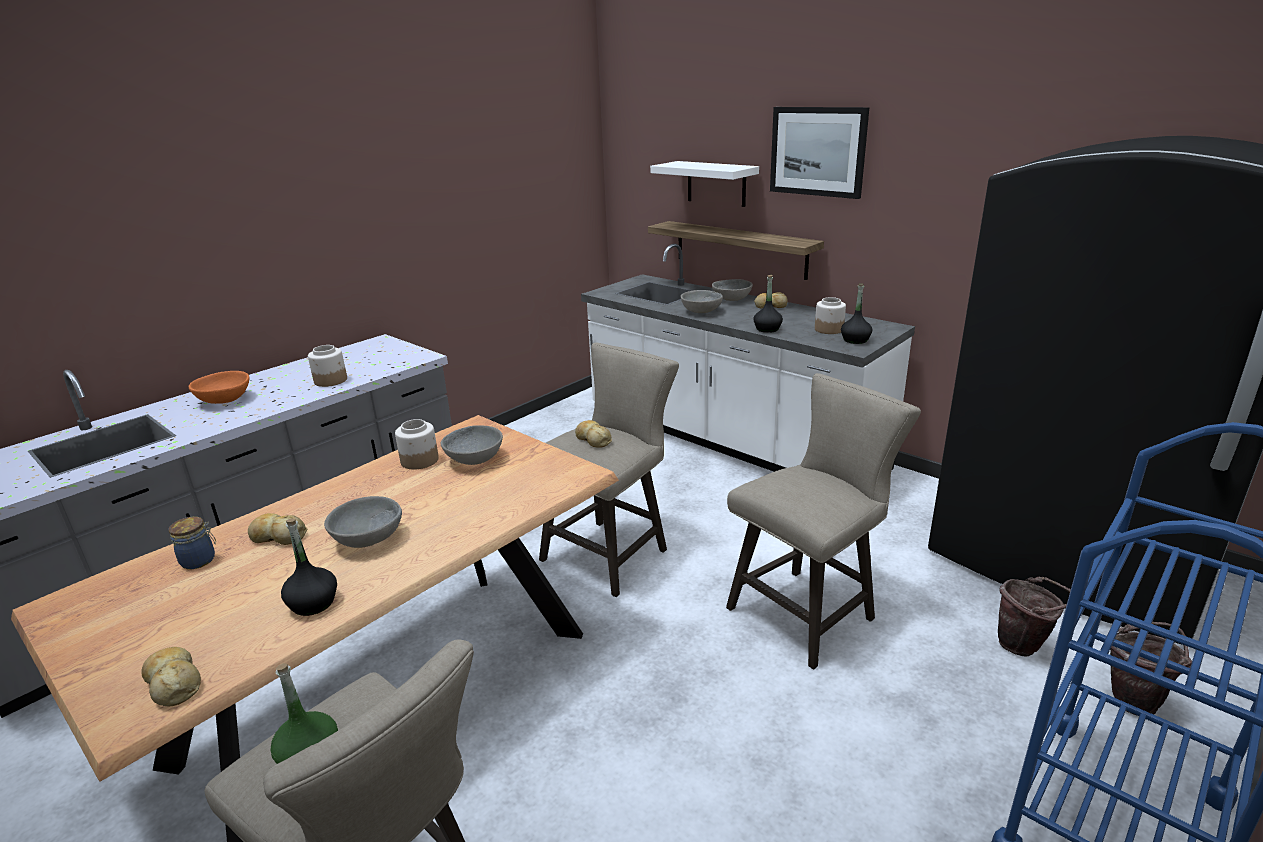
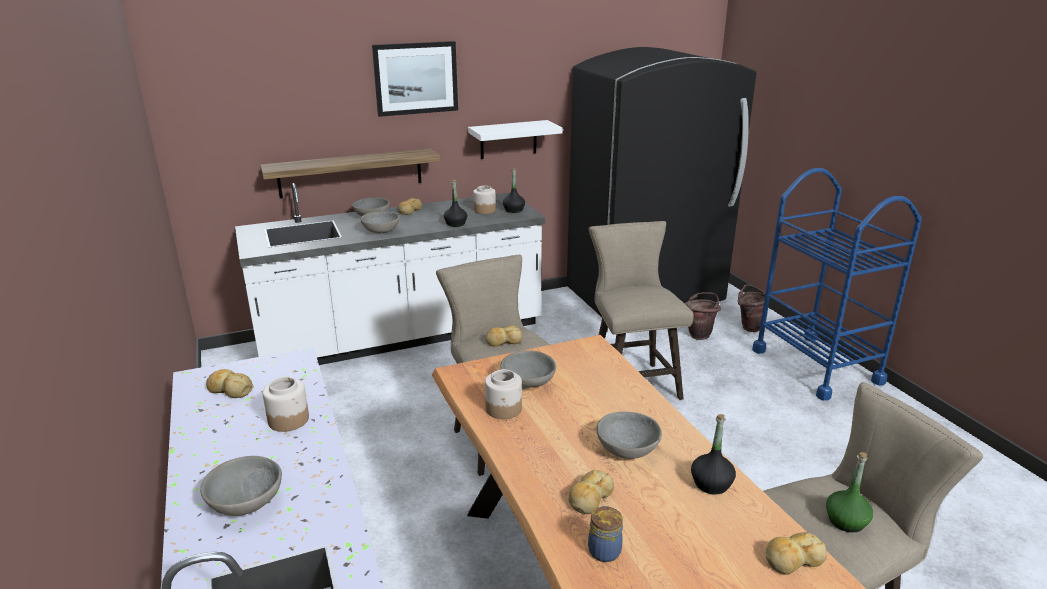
camera: 65 degrees left, 0 degrees up
(225, 400) = (247, 502): orange bowl -> grey bowl
(367, 354) = (230, 390): none -> bread
(716, 183) = (315, 118): white shelf -> white shelf (508, 139)

